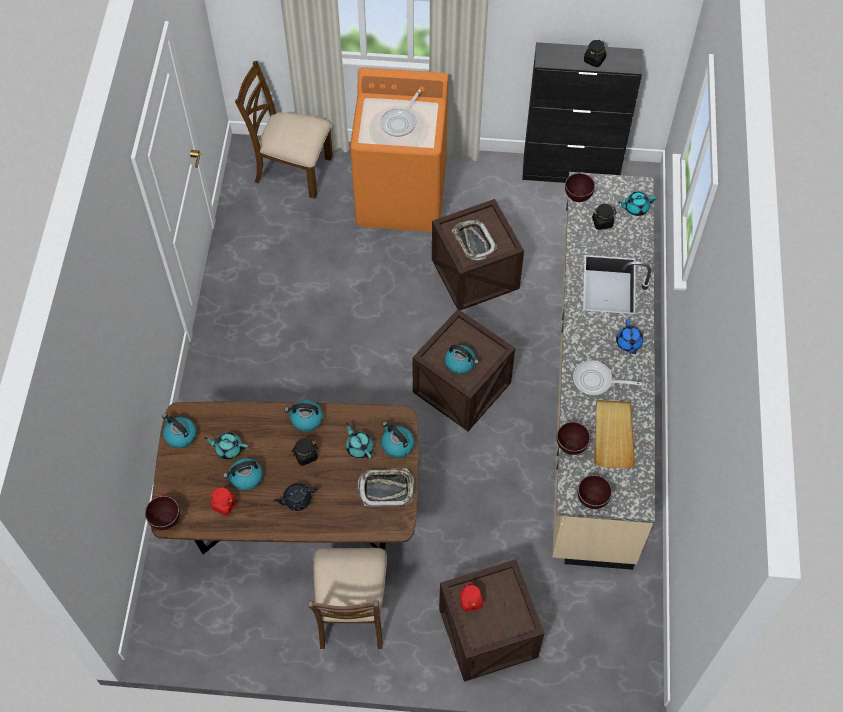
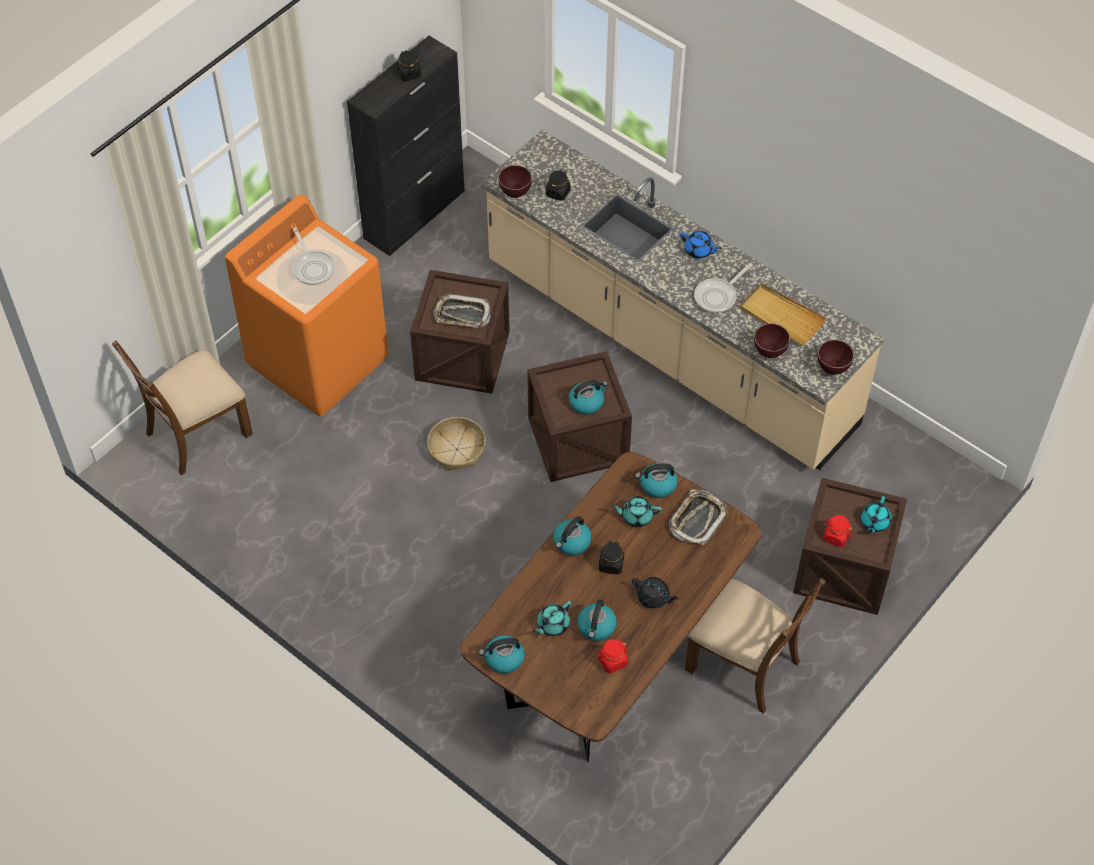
camera: 55 degrees left, 5 degrees down
(165, 521) = (591, 722): brown bowl -> none
(297, 500) = (653, 597): black teapot -> black teapot turned 75 degrees counterclockwise
(395, 319) = (457, 449): none -> basket
(635, 208) = (563, 161): turquoise teapot -> turquoise teapot (874, 522)

